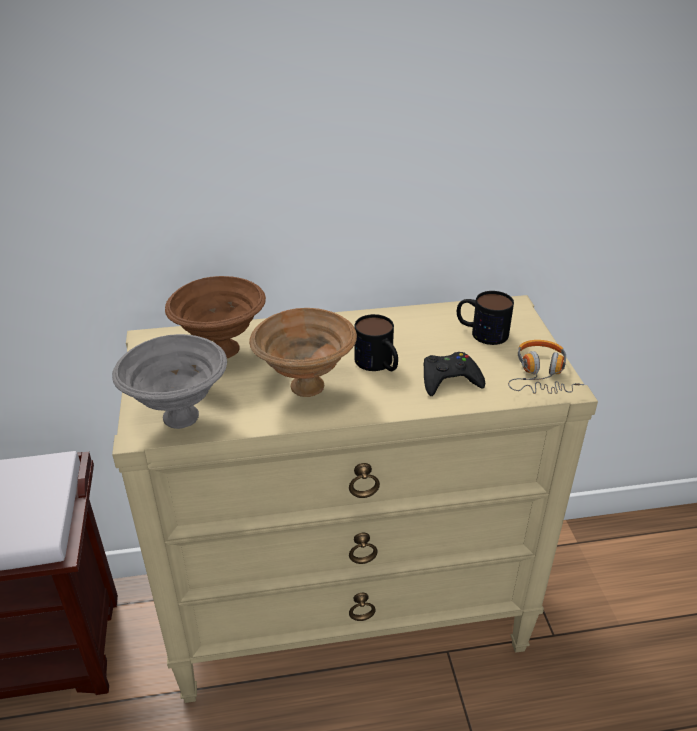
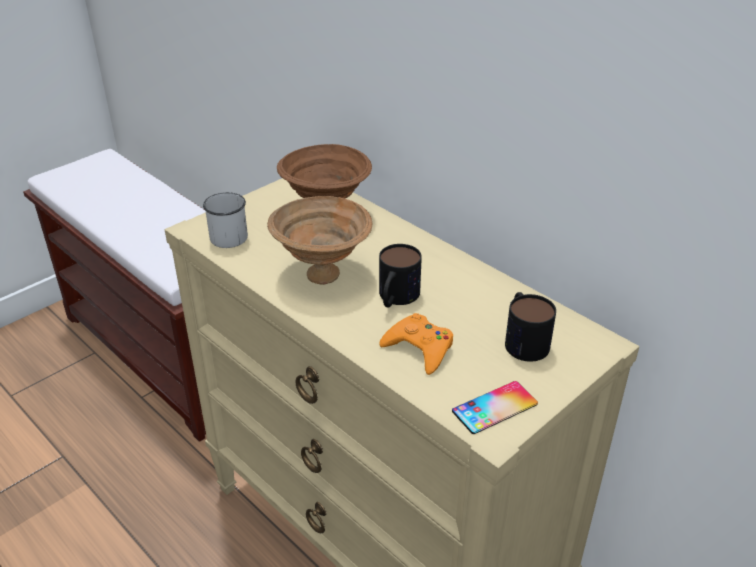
camera: 55 degrees right, 0 degrees up
(177, 418) = (225, 235): grey bowl -> white mug
(449, 379) = (419, 348): black game controller -> orange game controller
(540, 375) = (494, 407): headphones -> phone

